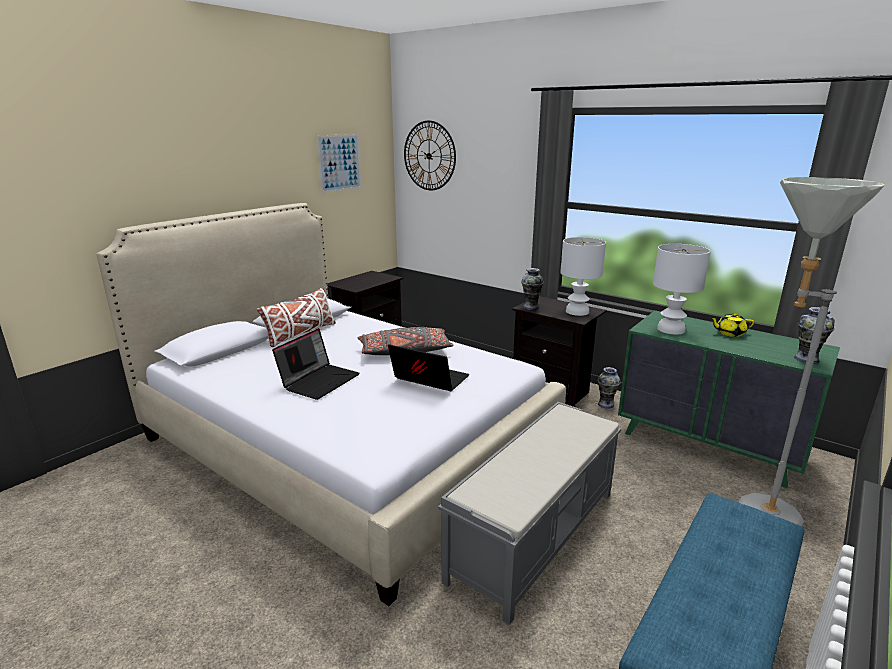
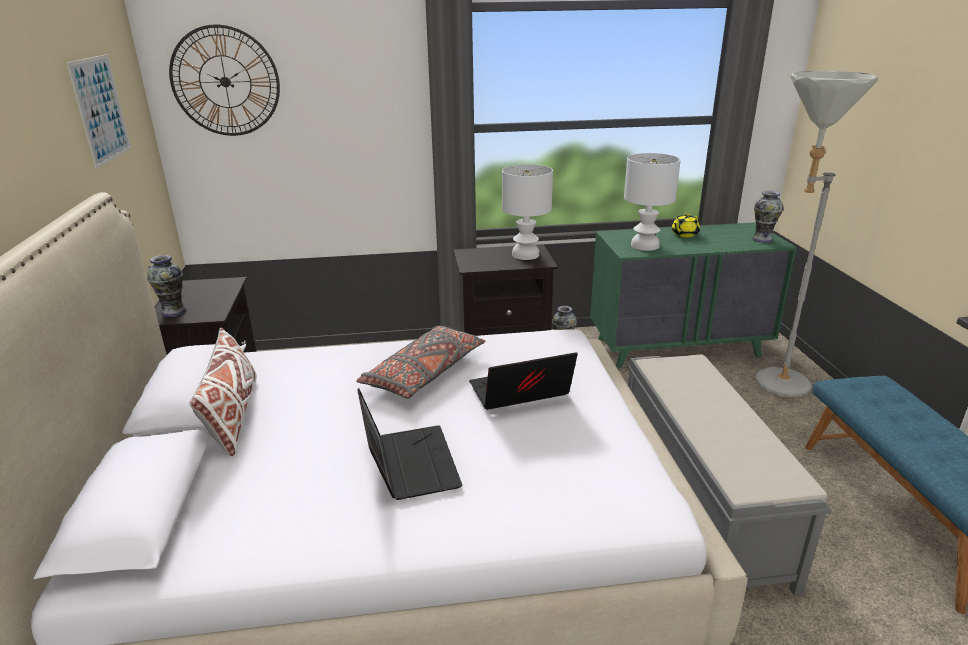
camera: 45 degrees left, 5 degrees up
(531, 307) = (476, 265): vase -> vase (174, 311)

